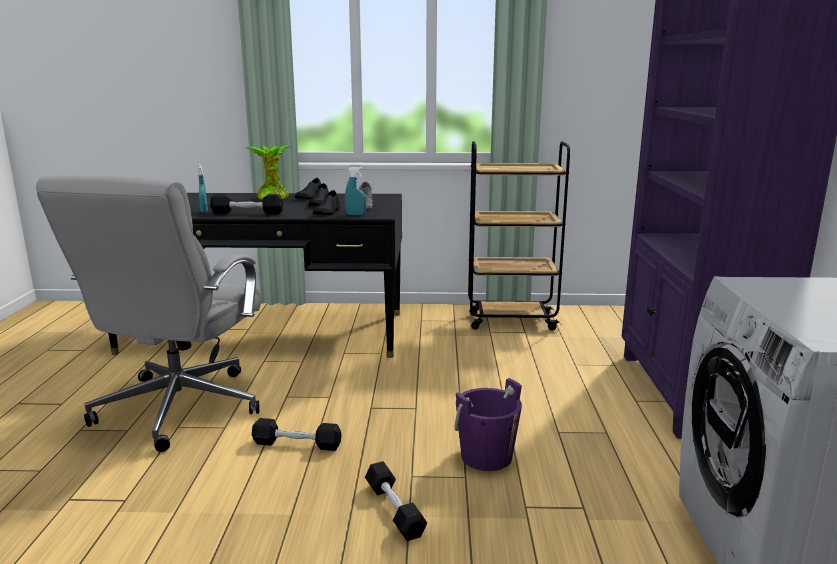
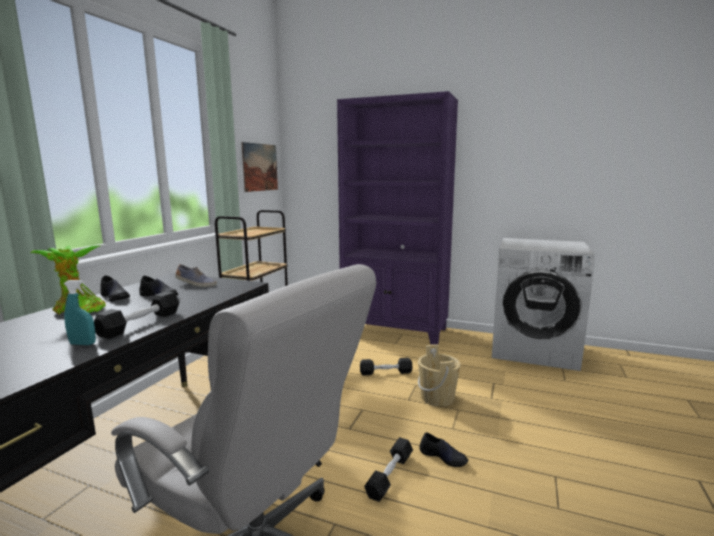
camera: 70 degrees left, 5 degrees down
(327, 212) = (204, 296): black shoe -> black shoe (443, 457)
(356, 214) = (232, 290): turquoise spray bottle -> none
(394, 510) = (491, 442): black dumbbell -> black dumbbell (385, 372)
(486, 456) = (437, 397): purple bucket -> beige bucket
(621, 78) = (260, 167): none -> picture

